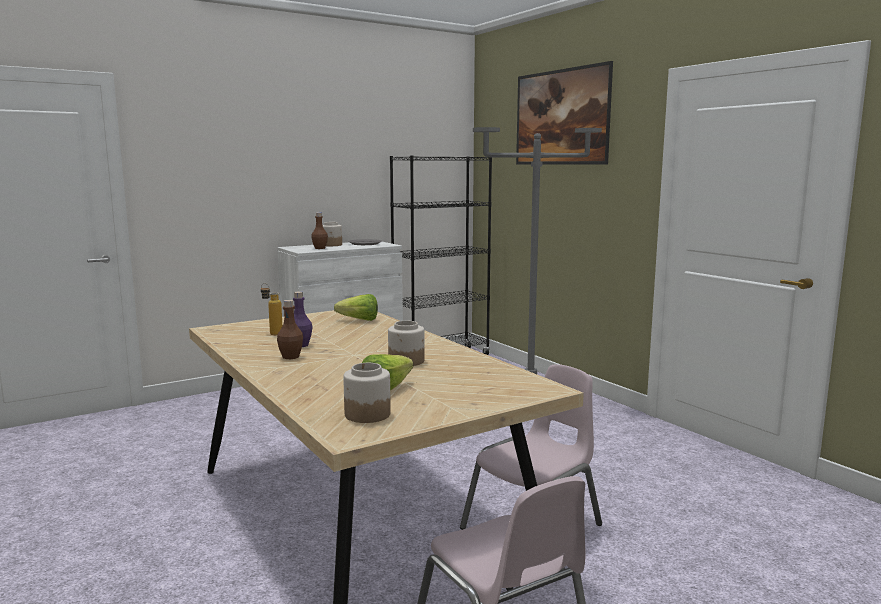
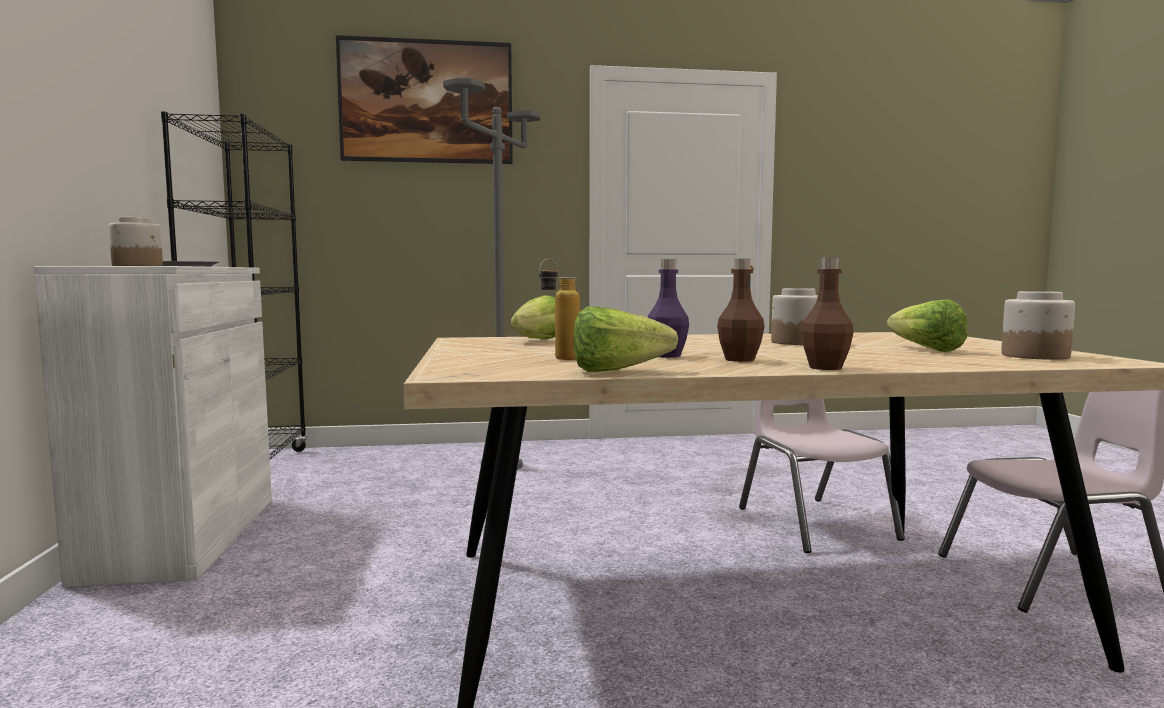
camera: 65 degrees left, 5 degrees down
(231, 346) = (626, 371): none -> lettuce
(320, 248) = (159, 265): brown bottle -> brown bottle (825, 368)

